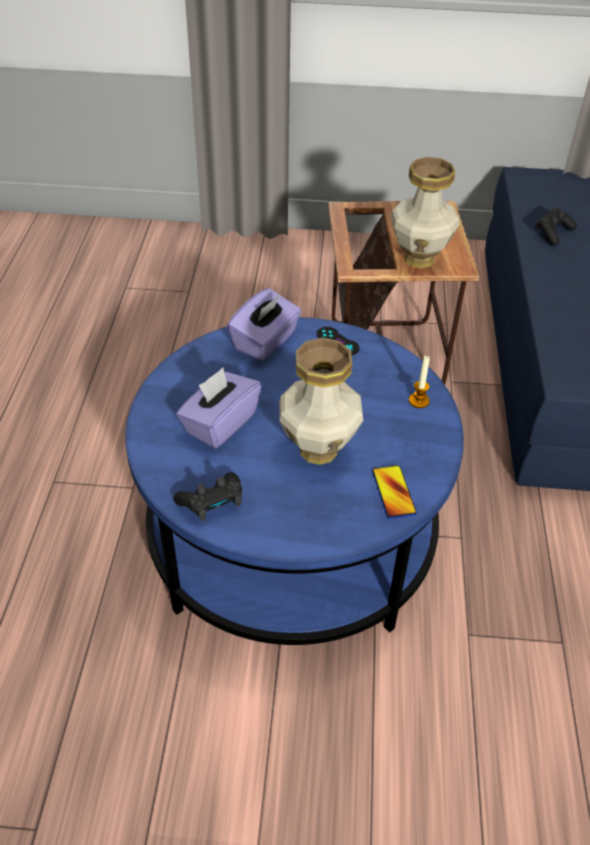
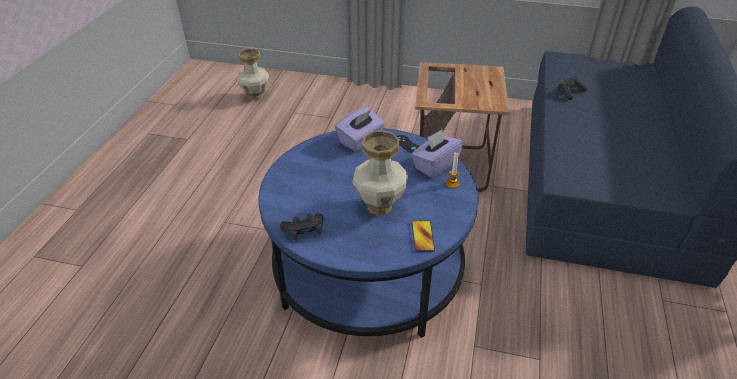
camera: 10 degrees right, 5 degrees down
(220, 423) = (320, 185): purple tissue box -> purple tissue box (435, 165)
(418, 259) = (470, 99): vase -> vase (255, 97)

